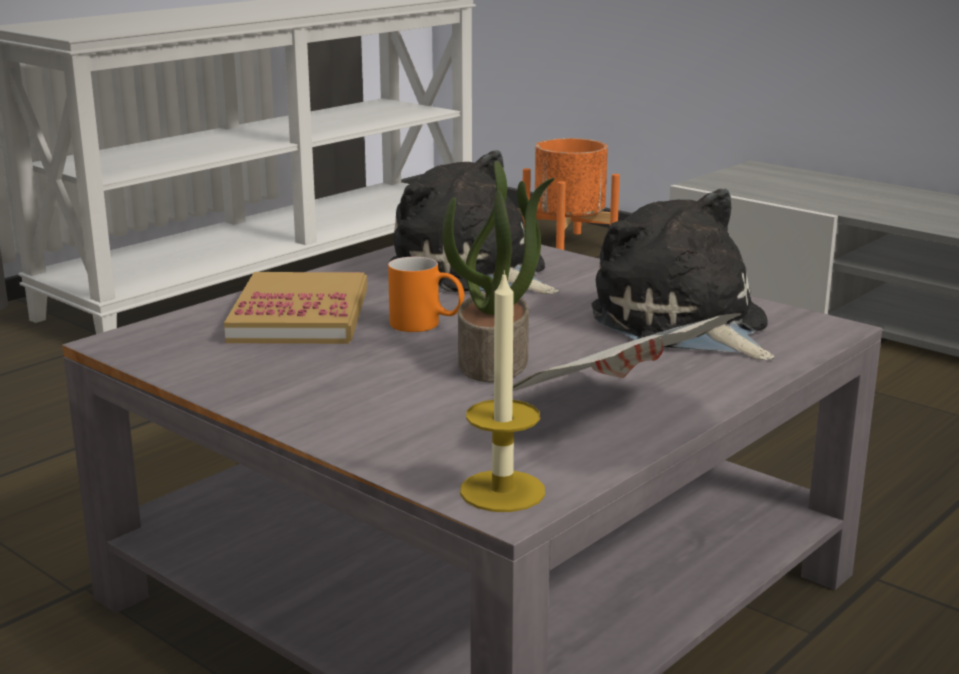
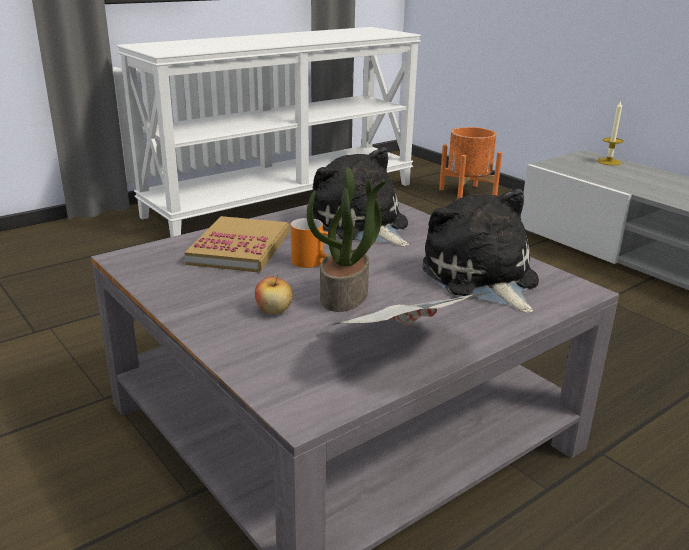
camera: 10 degrees right, 5 degrees up
(397, 389) = (274, 310): none -> apple
(502, 491) = (305, 401): candle -> candle (608, 162)

